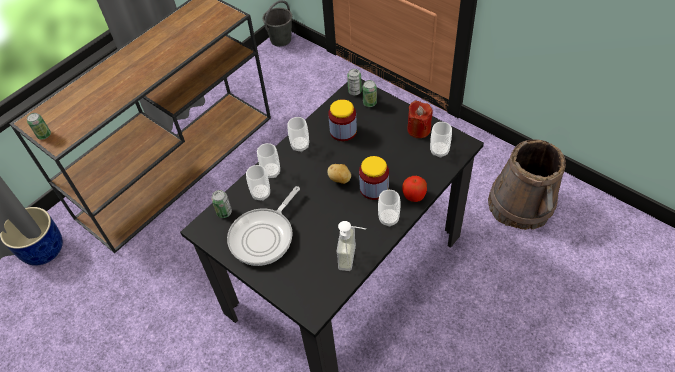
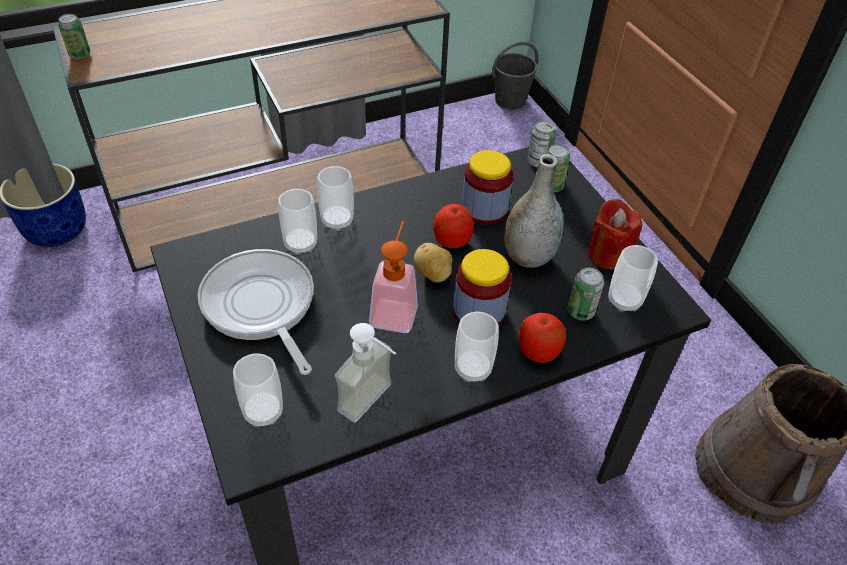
camera: 20 degrees right, 5 degrees down
(224, 212) = (230, 247): can -> can (580, 311)
(264, 236) = (261, 306): frying pan -> frying pan turned 90 degrees clockwise
(300, 146) = (405, 202): cup -> cup (263, 412)
(333, 206) = (395, 309): none -> soap dispenser
(338, 157) = (452, 241): none -> apple
(381, 148) = (528, 257): none -> grey vase

